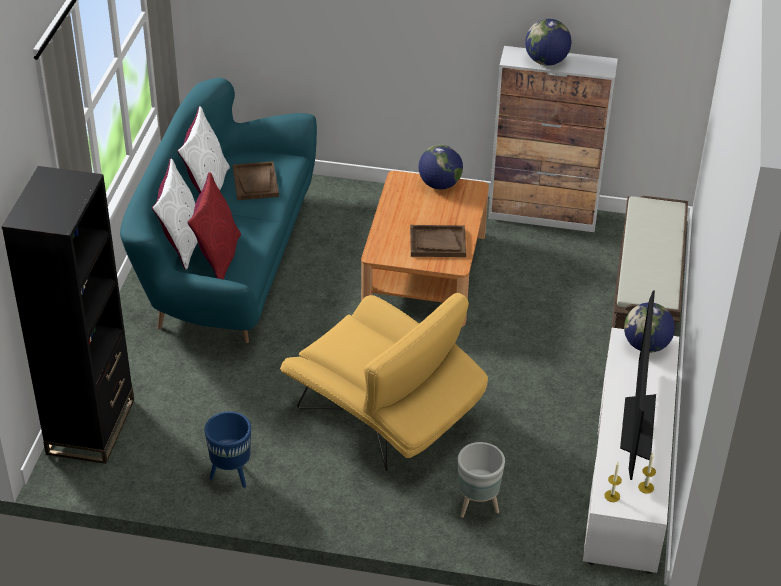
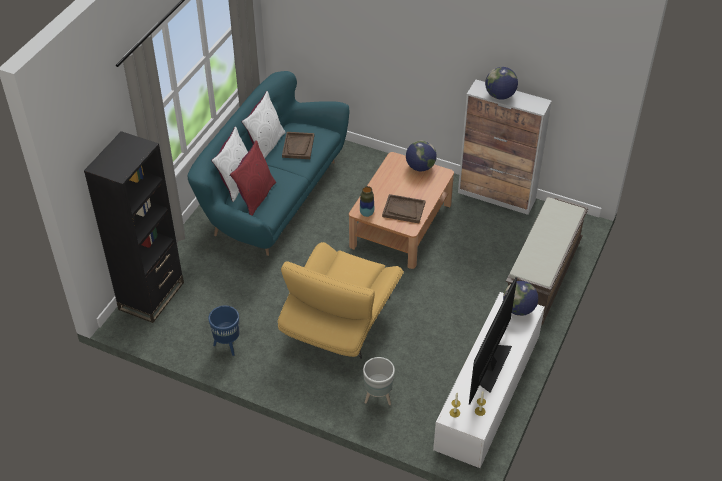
camera: 15 degrees right, 5 degrees up
(385, 417) = (339, 323): yellow armchair -> yellow armchair turned 60 degrees clockwise
(387, 255) = (367, 213): none -> vase

